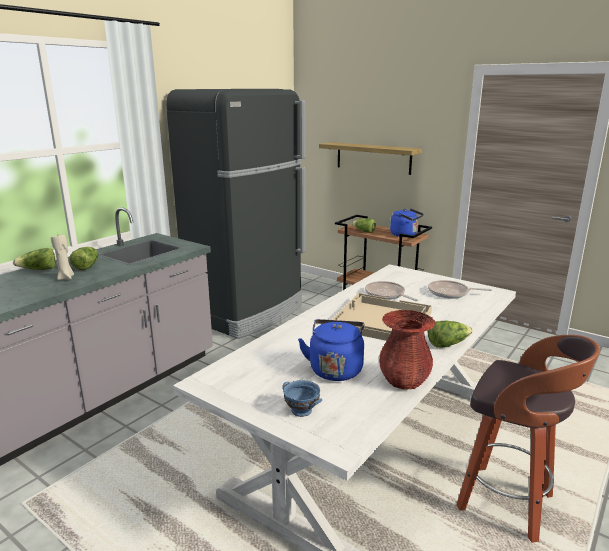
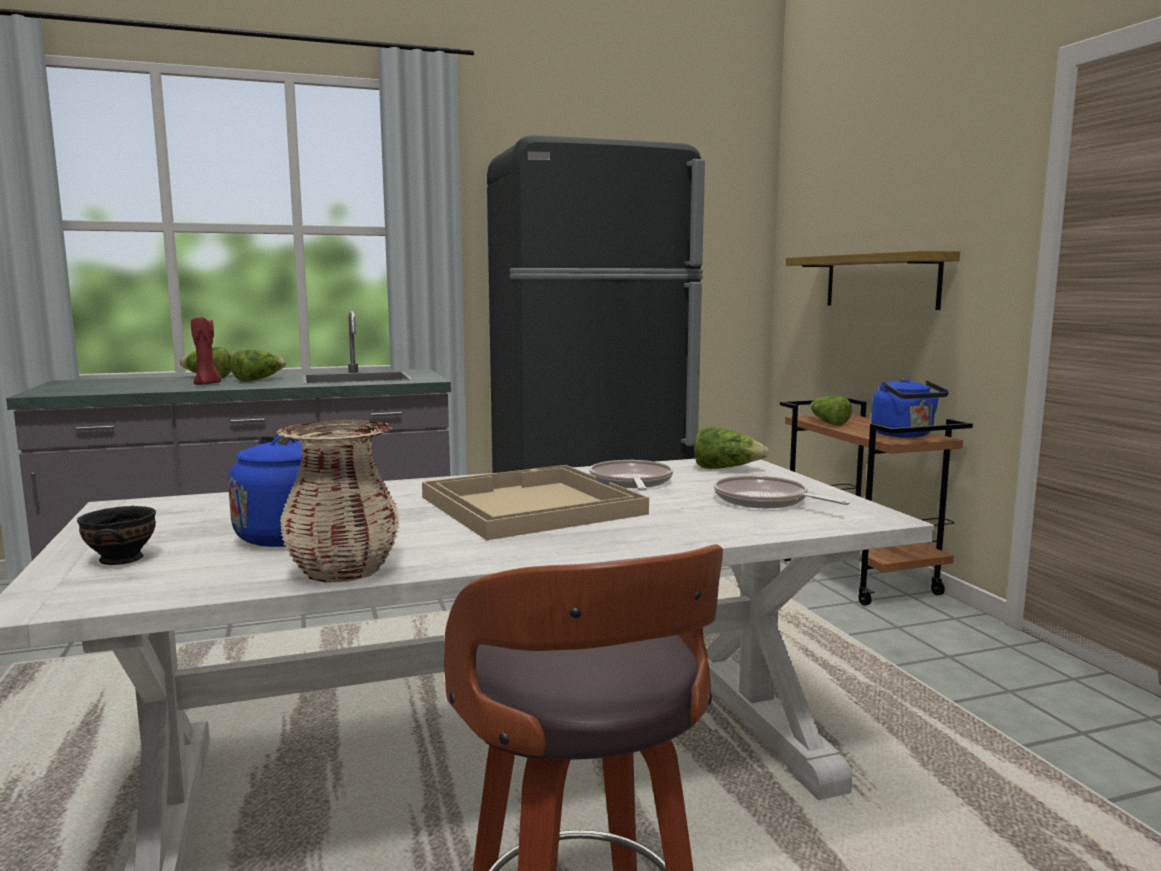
camera: 35 degrees right, 10 degrees down
(66, 278) = (207, 384): beige candle -> red candle
(301, 410) = (123, 558): blue bowl -> black bowl
(404, 381) = (342, 571): red vase -> beige vase
(447, 344) = (556, 553): lettuce -> lettuce (726, 468)

